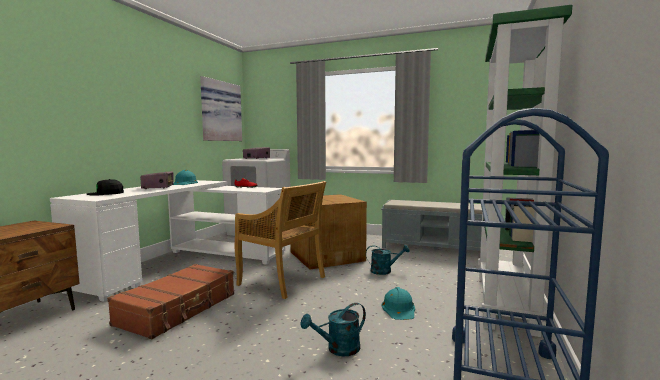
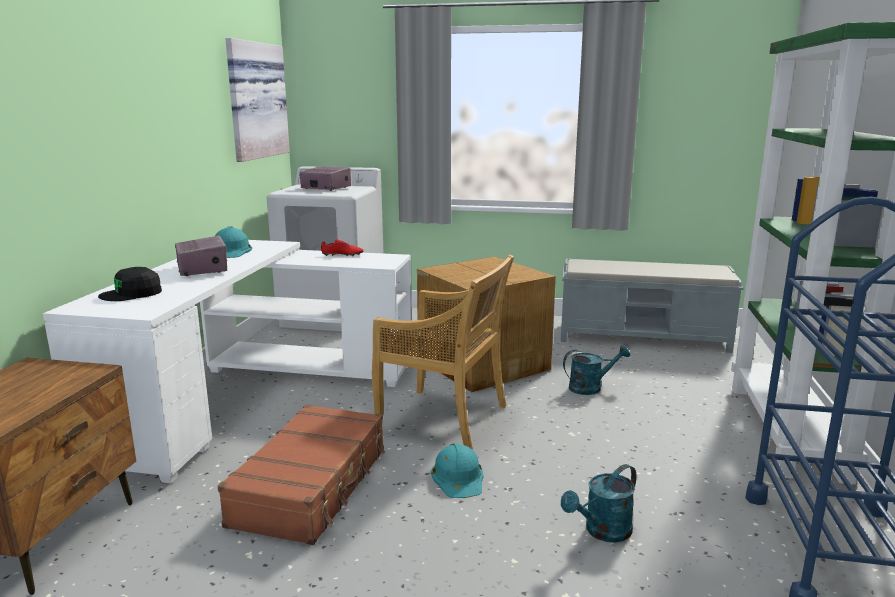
camera: 10 degrees left, 10 degrees up
(399, 309) = (649, 455): turquoise hard hat -> turquoise hard hat (458, 477)

